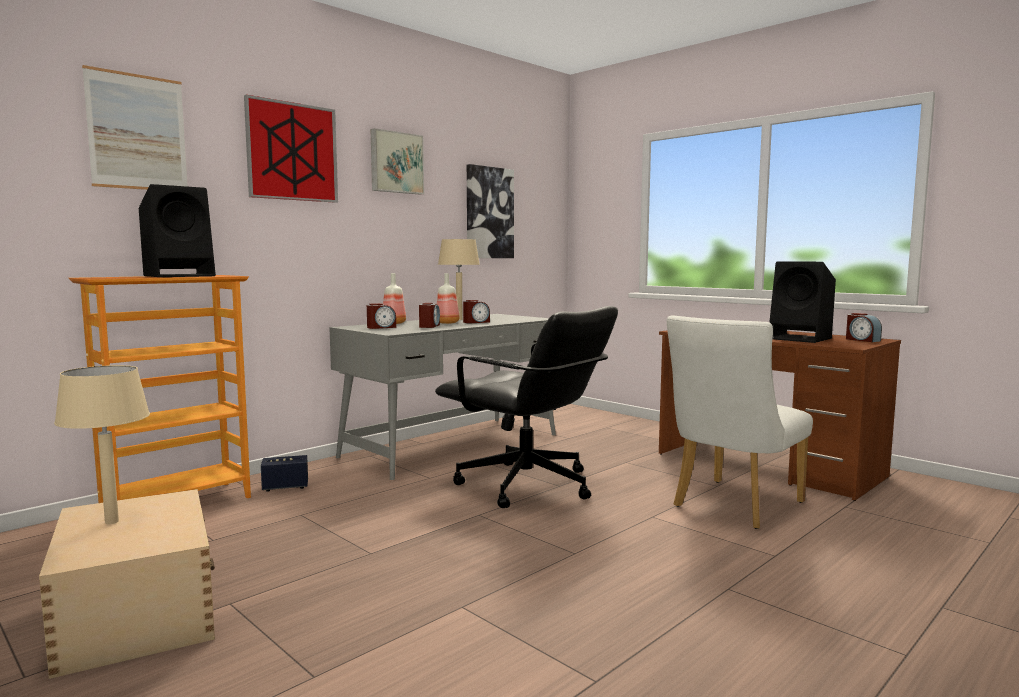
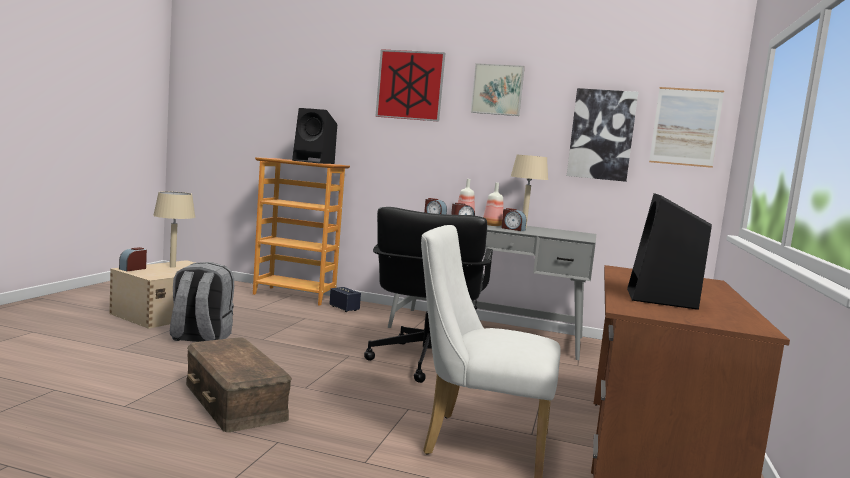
camera: 60 degrees right, 0 degrees up
(137, 132) = (319, 78): picture -> picture (685, 127)
(321, 597) = (200, 338): none -> grey backpack
(602, 597) = (236, 400): none -> brown storage box
(862, 340) = (721, 320): alarm clock -> alarm clock (133, 269)

